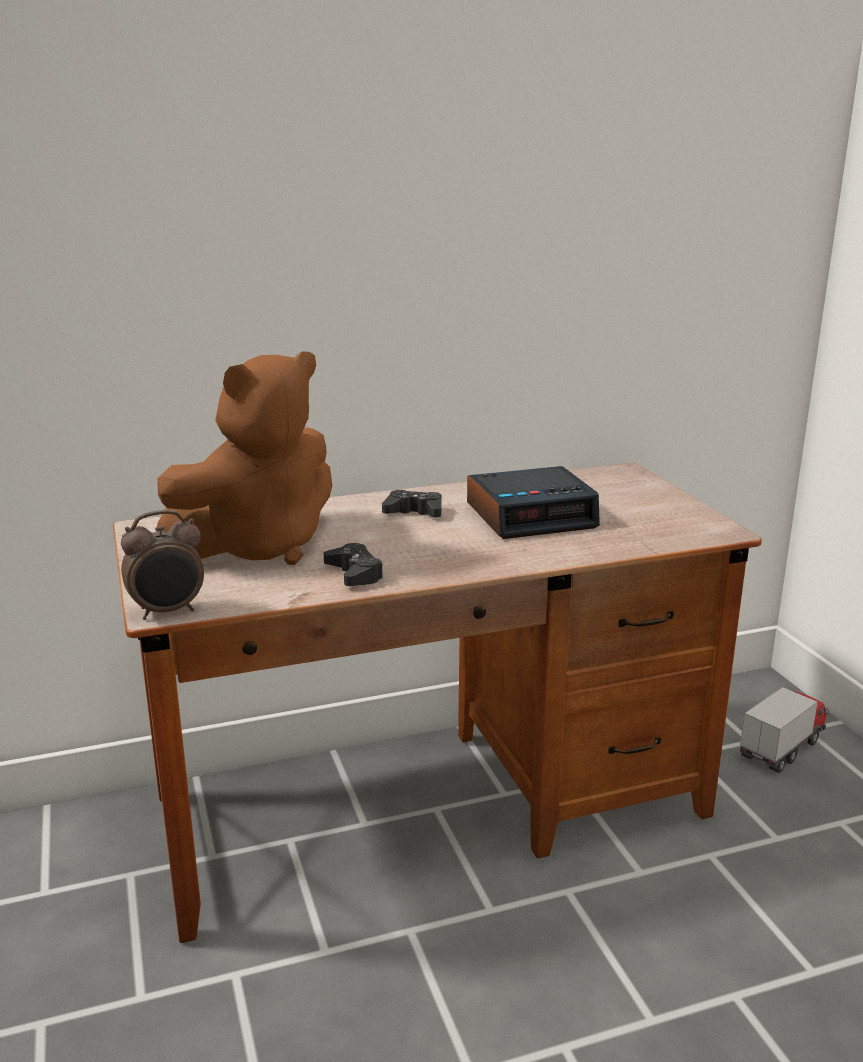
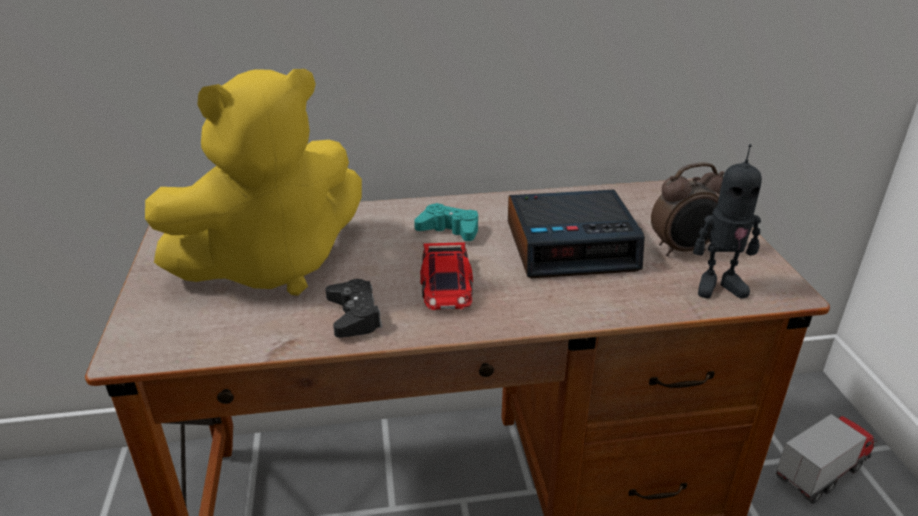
camera: 10 degrees right, 10 degrees up
(168, 612) = (138, 354): alarm clock -> alarm clock (682, 250)
(258, 547) = (273, 265): brown plush toy -> yellow plush toy
(414, 512) = (449, 230): black game controller -> turquoise game controller
(428, 548) = (446, 284): none -> toy car
(667, 532) = (718, 286): none -> toy robot

